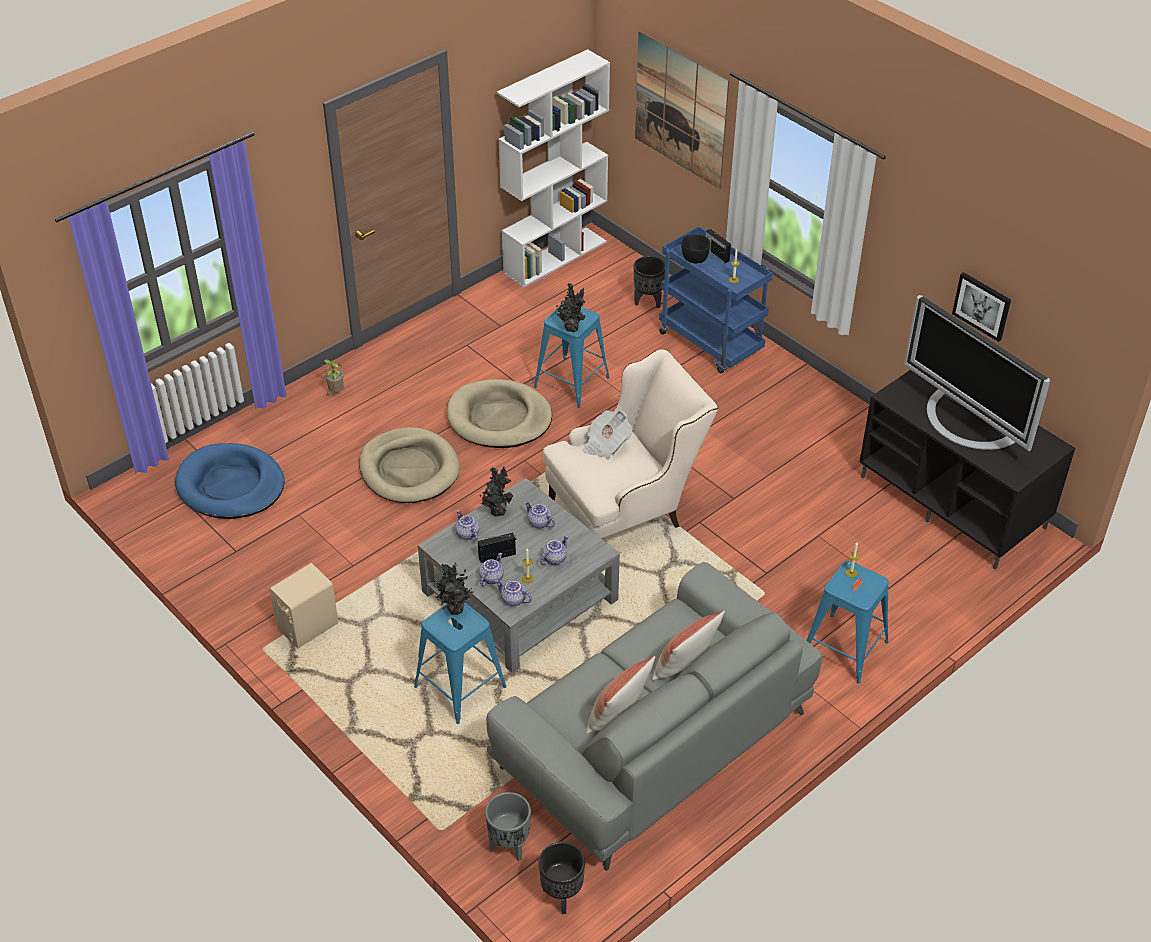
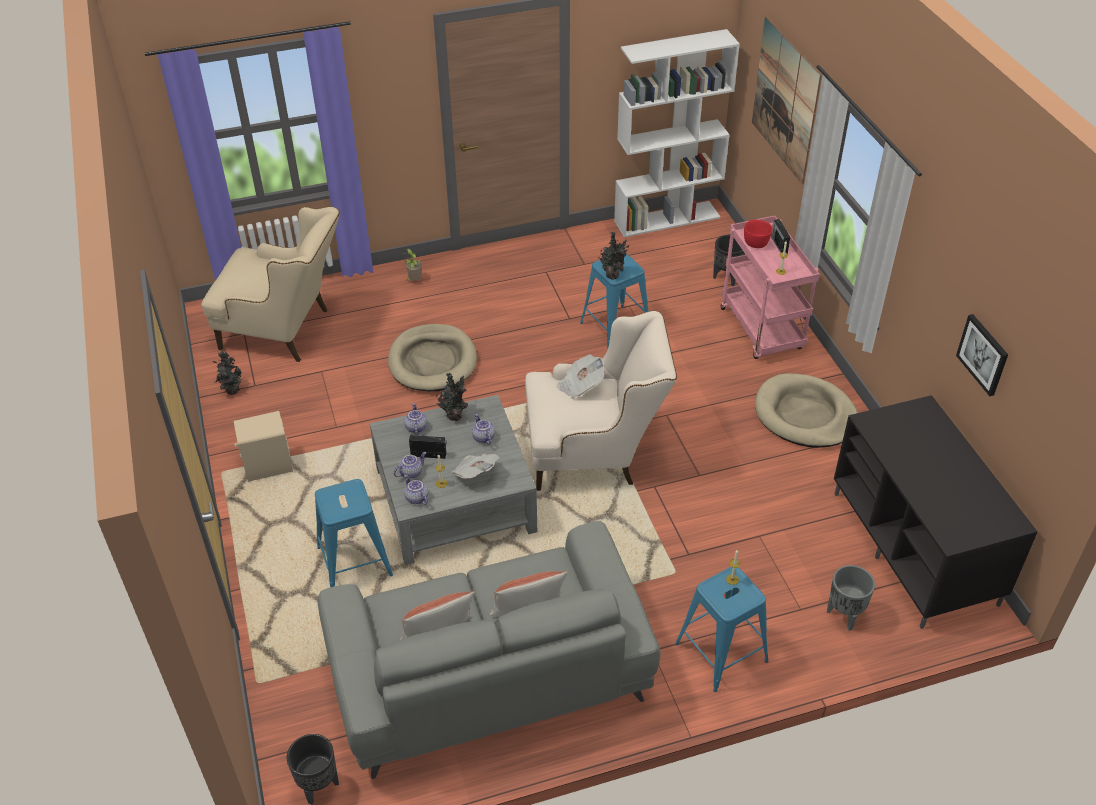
camera: 25 degrees right, 0 degrees up
(231, 485) = (285, 331): blue dog bed -> beige armchair
(454, 609) = (350, 488): potted plant -> potted plant (231, 390)
(499, 418) = (534, 341): beige dog bed -> beige dog bed (805, 415)
(509, 846) = (304, 720): grey planter -> grey planter (844, 615)
(554, 558) = (475, 473): teapot -> newspaper
(695, 258) = (756, 243): black bowl -> red bowl
(711, 343) = (762, 330): blue cart -> pink cart
(967, 421) = (934, 469): television -> none

